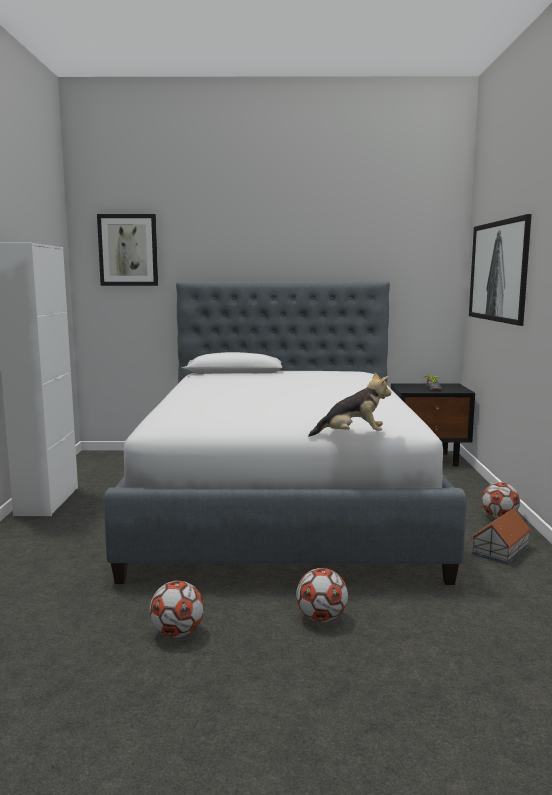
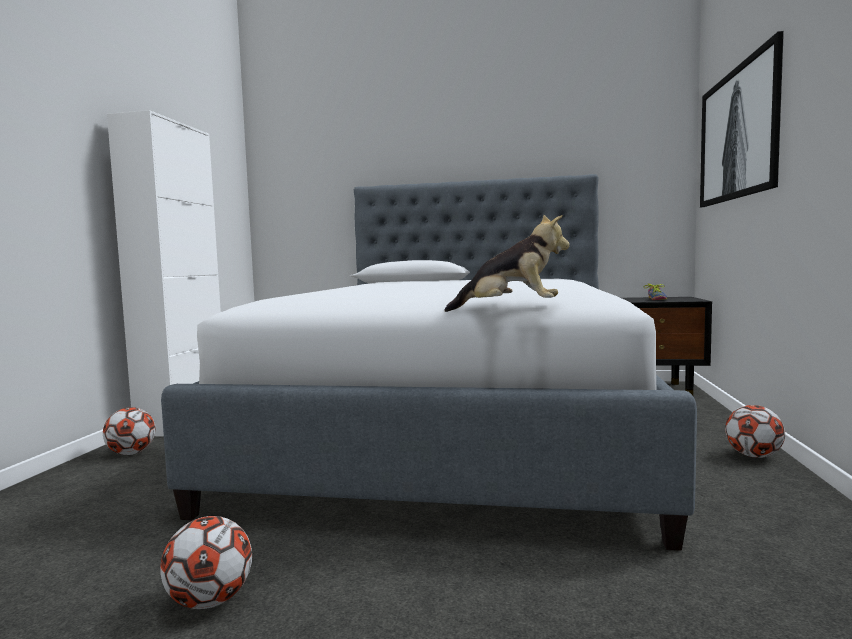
camera: 10 degrees right, 5 degrees down
(128, 250) = (305, 158): picture -> none
(321, 618) = (445, 593): football -> football (131, 453)
(501, 550) = (760, 501): toy house -> none

